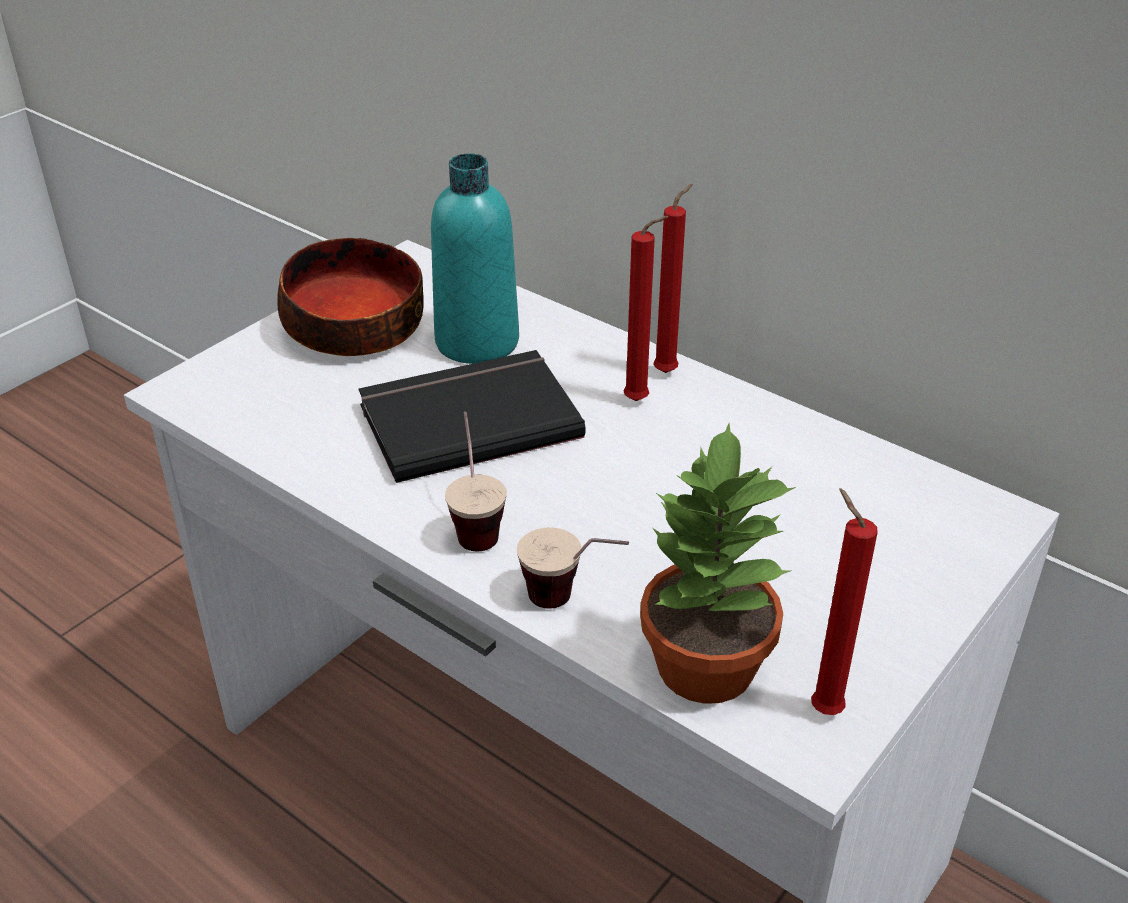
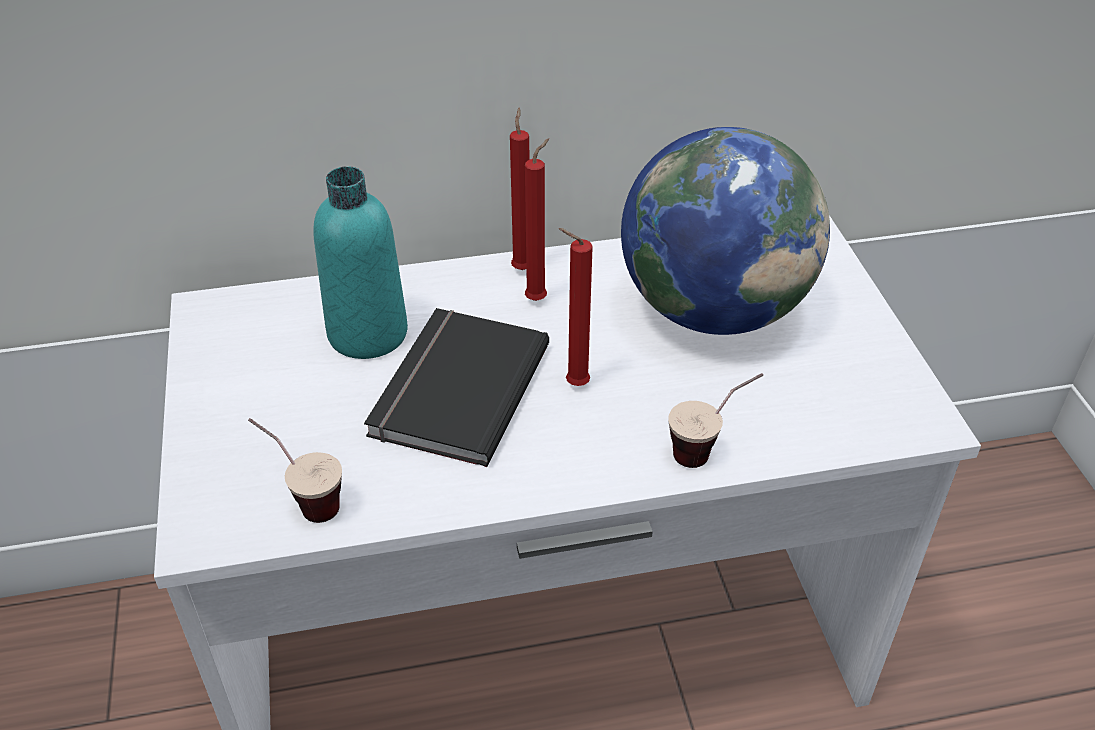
camera: 50 degrees left, 5 degrees up
(353, 327) = (254, 386): bowl -> none
(475, 523) = (578, 450): cup -> cup (303, 500)
(704, 669) = (824, 426): potted plant -> none
(775, 509) = (713, 309): none -> globe
(822, 708) = (898, 398): red candle -> red candle (573, 385)

